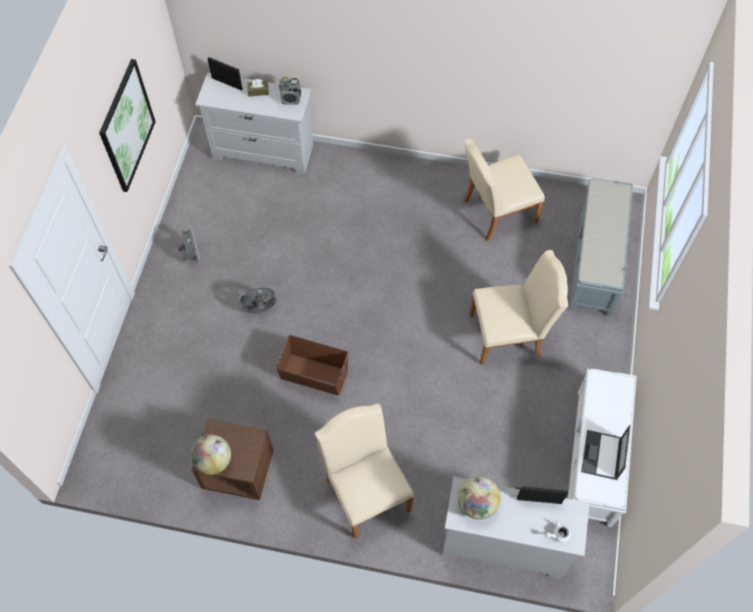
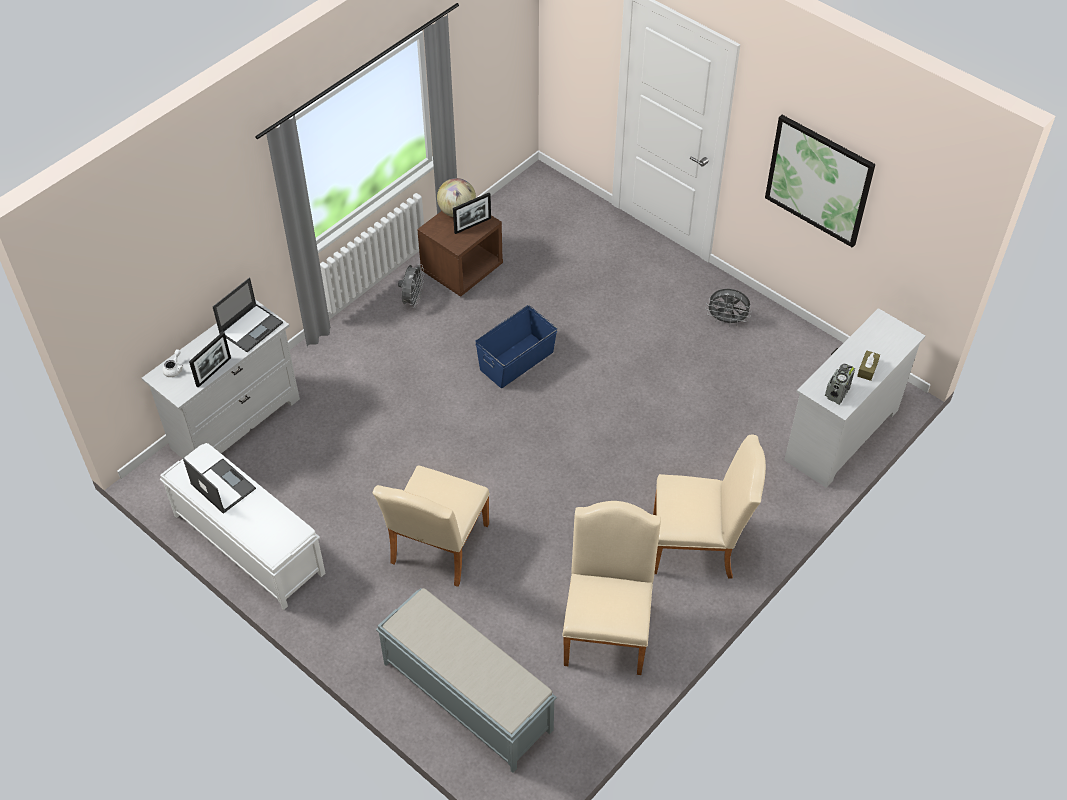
camera: 120 degrees right, 10 degrees down
(227, 83) = (896, 346): picture frame -> picture frame (472, 225)
(260, 310) = (621, 349): grey fan -> grey fan (412, 300)
(314, 374) = (517, 360): brown storage box -> blue storage box
(365, 489) = (370, 348): beige chair -> beige chair (699, 545)
(476, 503) = (251, 327): globe -> laptop

